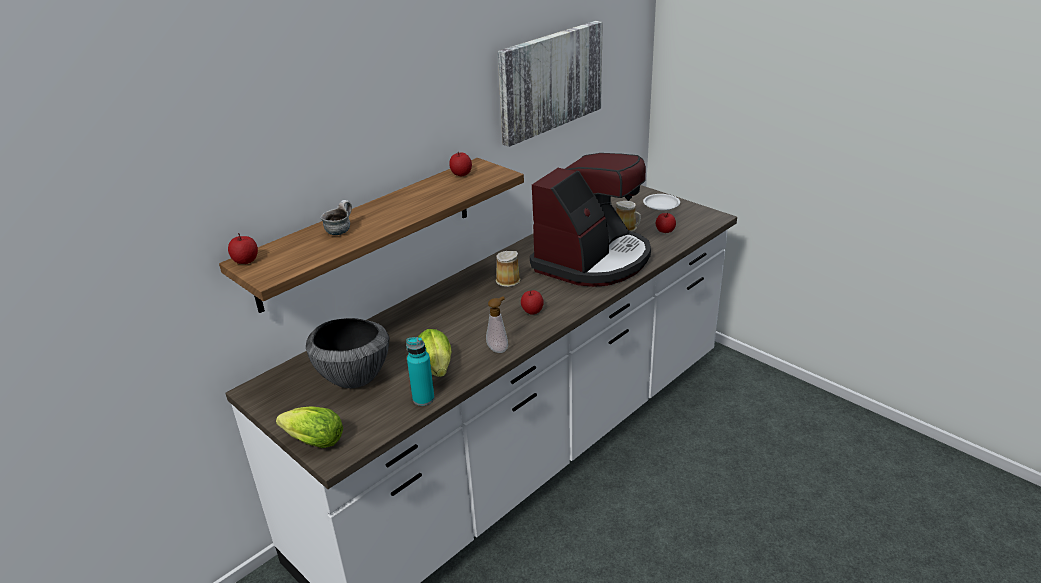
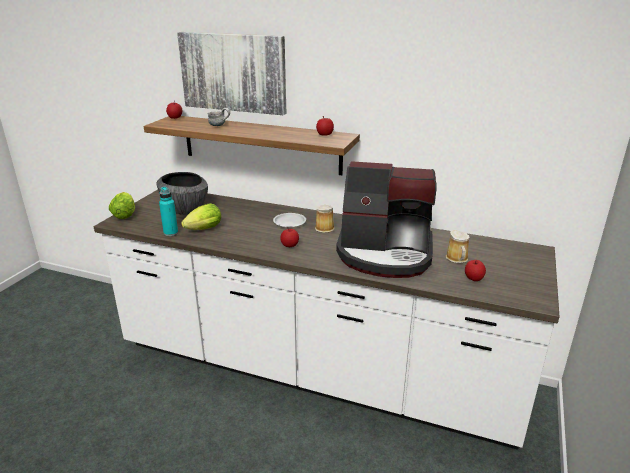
camera: 65 degrees right, 5 degrees down
(499, 348) = (235, 243): soap dispenser -> none
(550, 81) = (452, 100): picture -> picture (233, 72)
(661, 204) = (525, 268): white plate -> white plate (289, 222)

